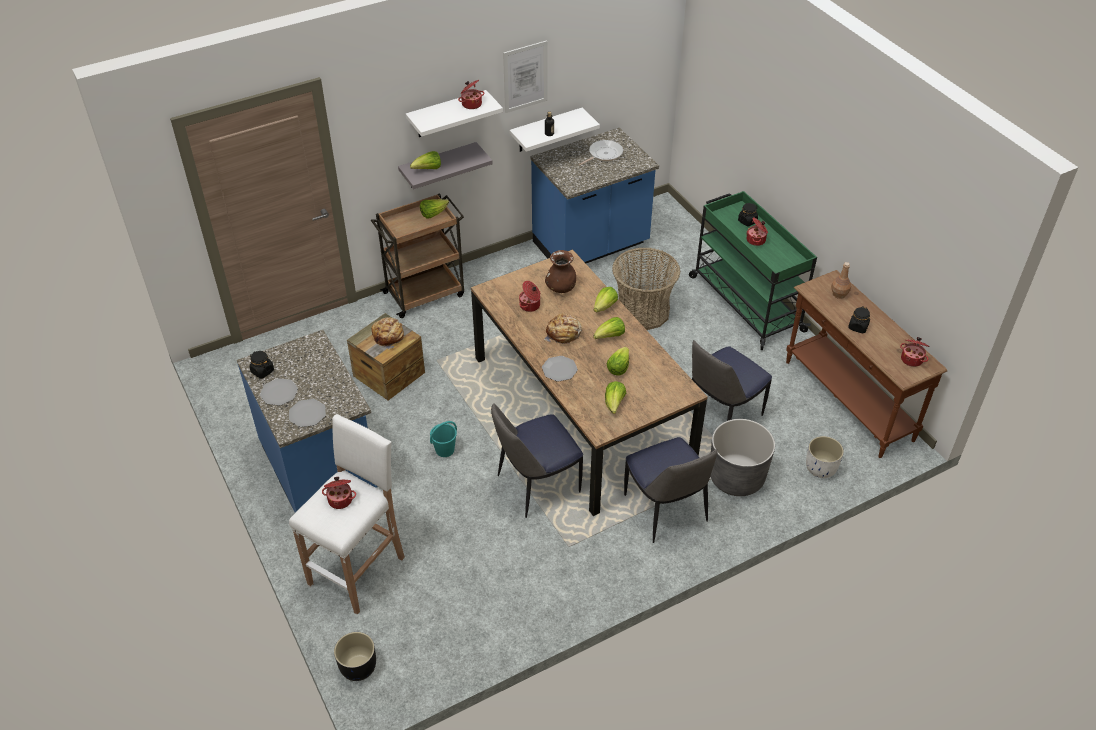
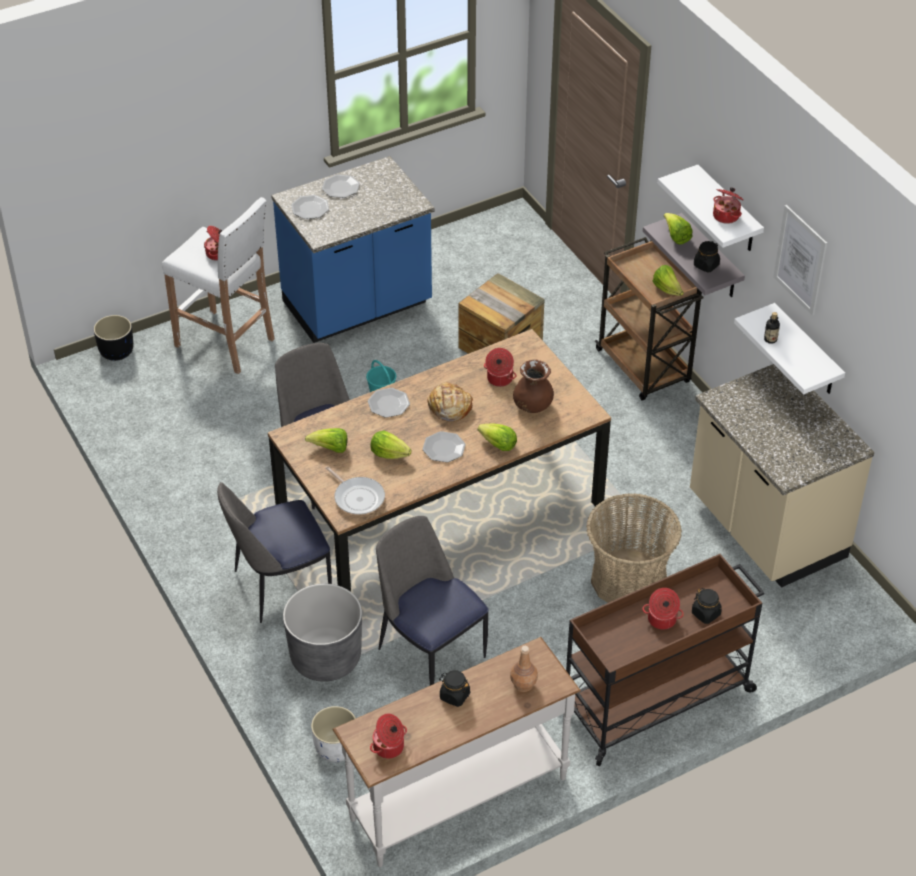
camera: 90 degrees right, 0 degrees up
(262, 371) = (372, 173): black jar -> black jar (706, 265)
(389, 336) = (504, 304): bread -> none
(591, 245) = (765, 529): blue counter -> beige counter
(603, 154) = (800, 433): frying pan -> frying pan (357, 497)
(610, 336) = (444, 448): lettuce -> plate
(745, 302) = (657, 698): green cart -> brown cart
(847, 401) = (457, 797): brown console table -> white console table

